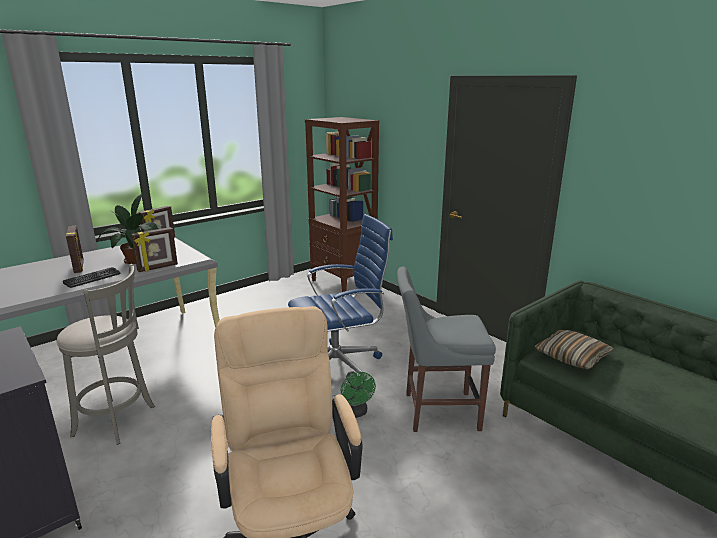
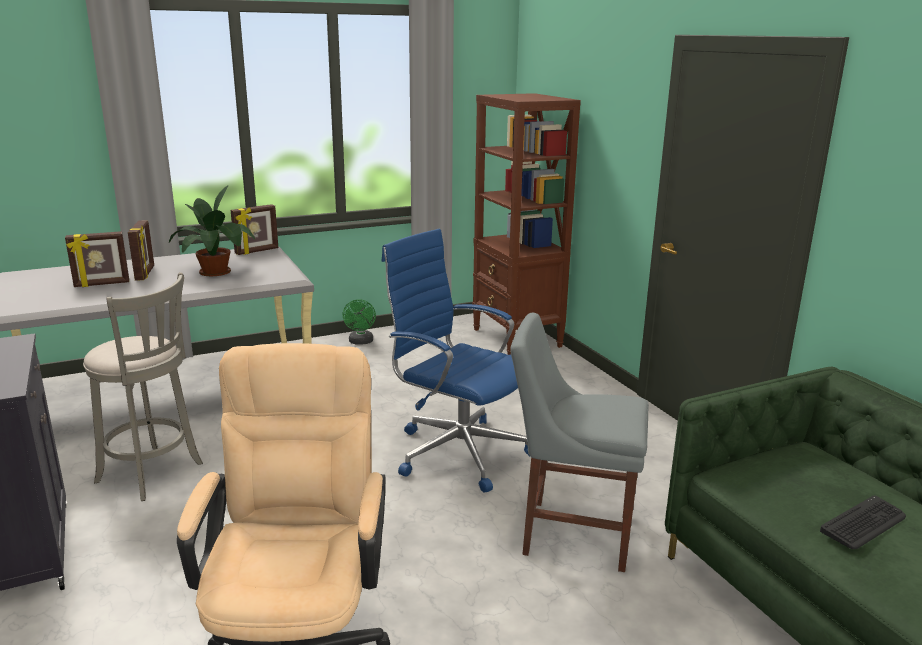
camera: 15 degrees right, 0 degrees up
(92, 278) = (152, 288): keyboard -> keyboard (864, 523)
(158, 268) = (234, 284): picture frame -> picture frame (102, 284)
(339, 367) = (458, 451): blue office chair -> blue office chair turned 135 degrees counterclockwise
(355, 413) = (453, 515): green fan -> green fan (361, 342)
(572, 356) = (776, 481): pillow -> none

